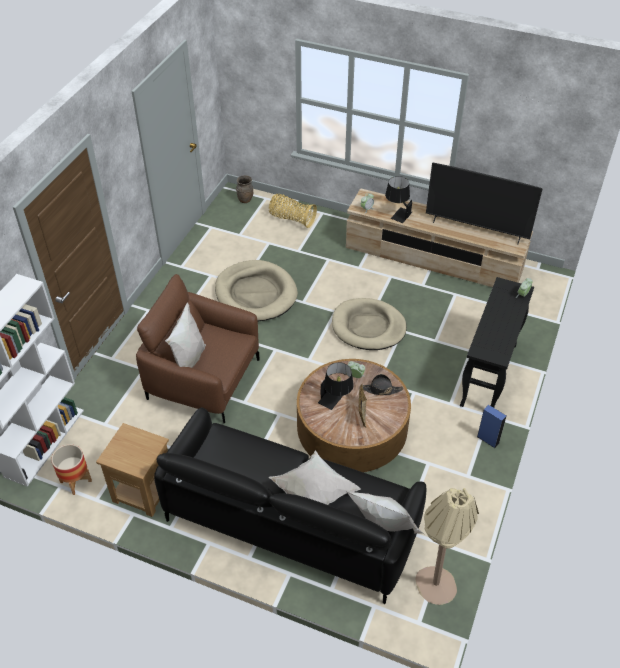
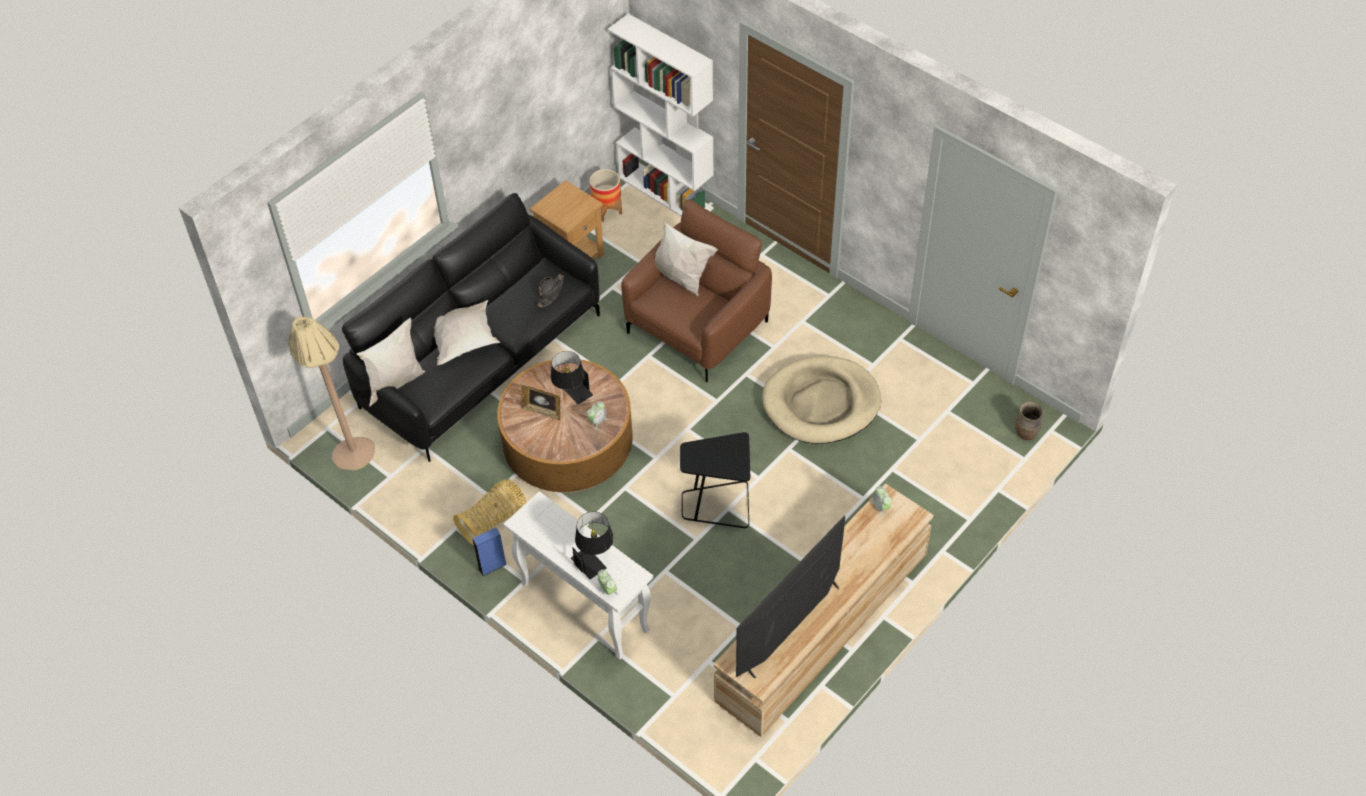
camera: 110 degrees right, 5 degrees up
(291, 219) = (966, 478): basket -> basket (493, 520)
(368, 327) = (717, 505): beige dog bed -> black side table
(380, 389) = (567, 438): black hat -> black hat (551, 293)
(397, 213) = (859, 541): black table lamp -> black table lamp (594, 558)
(488, 375) = (583, 607): black console table -> white console table

